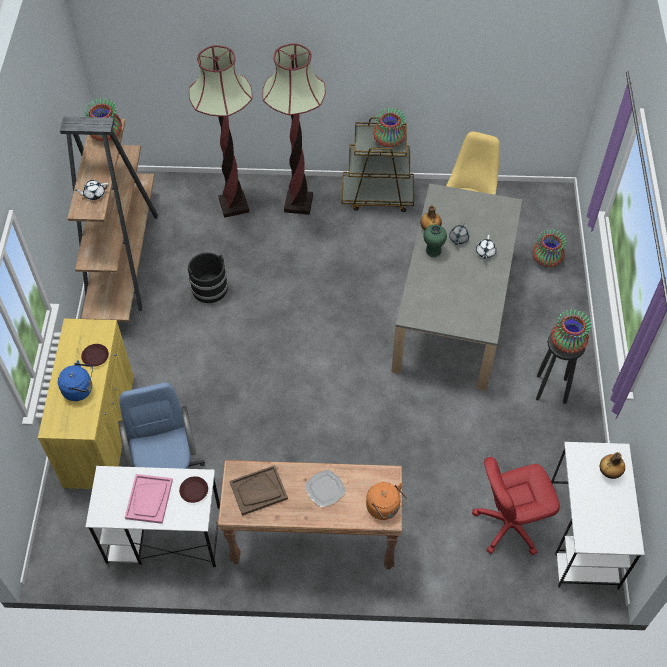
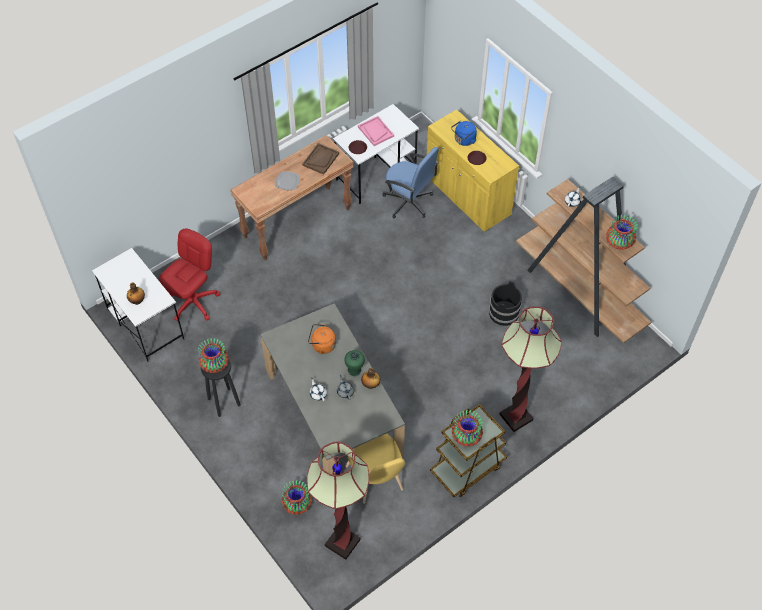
camera: 140 degrees right, 0 degrees up
(234, 205) = (557, 382): floor lamp -> floor lamp (342, 542)
(384, 508) = (248, 193): orange kettle -> orange kettle (322, 345)

